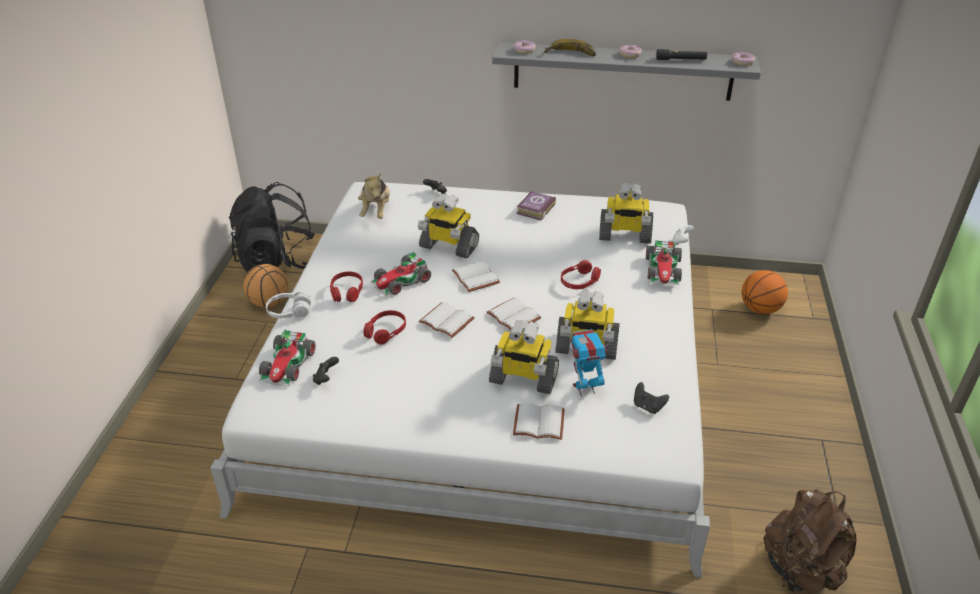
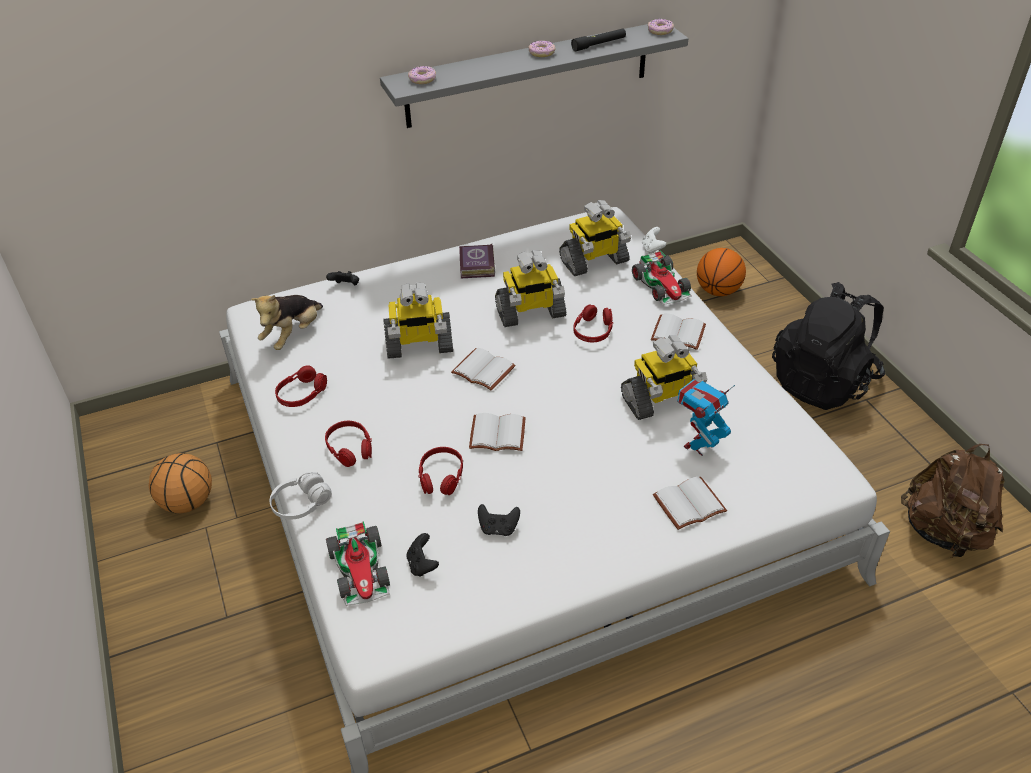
camera: 30 degrees left, 5 degrees up
(278, 261) = (154, 445): black backpack -> black backpack (822, 382)
(349, 248) = (302, 394): none -> red headphones
(376, 211) = (293, 334): plush toy -> plush toy turned 60 degrees clockwise
(401, 281) = (404, 408): toy car -> none
(512, 316) = (561, 399): white book -> white book (677, 334)
(523, 378) = (632, 463): toy robot -> toy robot (530, 313)
(570, 54) = (479, 70): banana -> none
(648, 406) = (771, 437): black game controller -> black game controller (498, 528)

